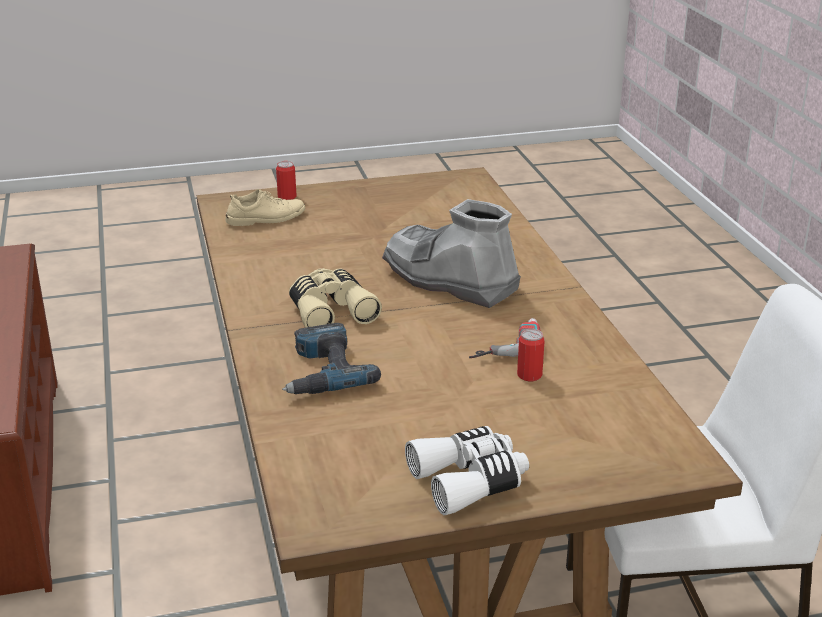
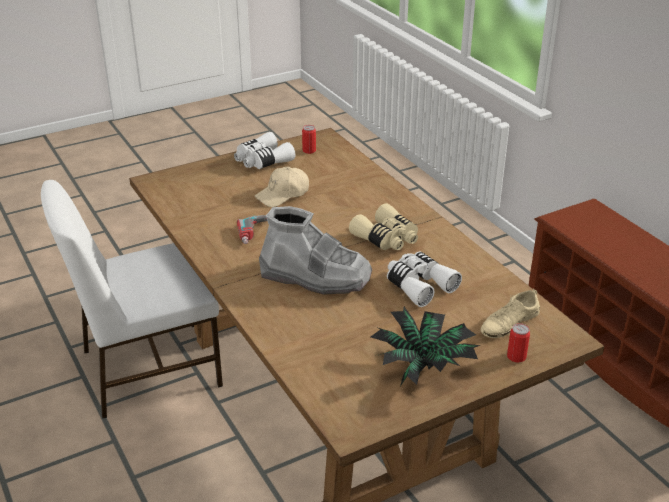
camera: 165 degrees right, 5 degrees up
(322, 371) = (364, 199): power drill -> none
(331, 258) = (419, 285): none -> white binoculars
(379, 201) = (424, 366): none -> potted plant
(453, 399) = (283, 194): none -> beige cap
(529, 375) = (242, 214): can -> can (309, 150)

